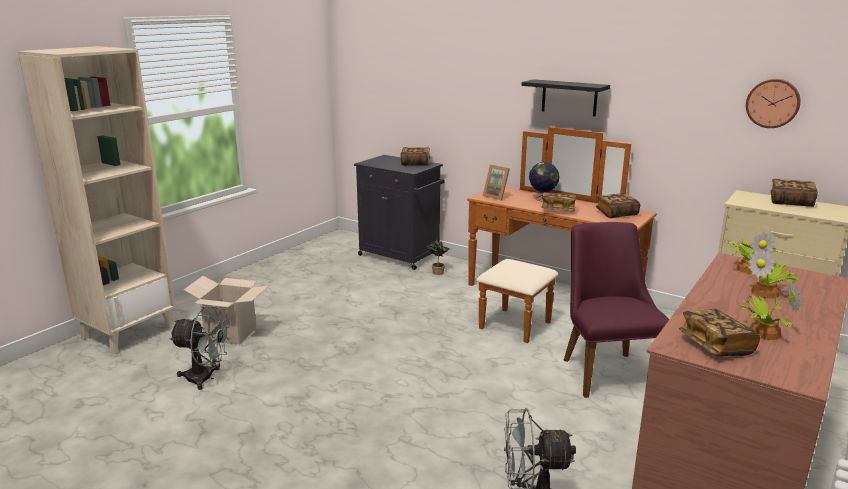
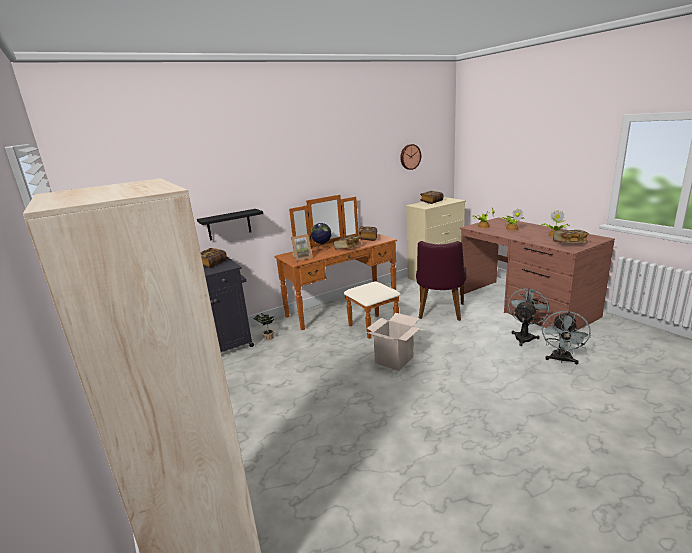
camera: 65 degrees left, 0 degrees up
(206, 378) = (370, 493): grey fan -> grey fan (524, 336)
(231, 334) = (287, 468): cardboard box -> cardboard box (394, 360)
(569, 97) = (313, 177): black shelf -> black shelf (229, 224)
(605, 369) = (440, 313): purple chair -> purple chair turned 90 degrees counterclockwise

